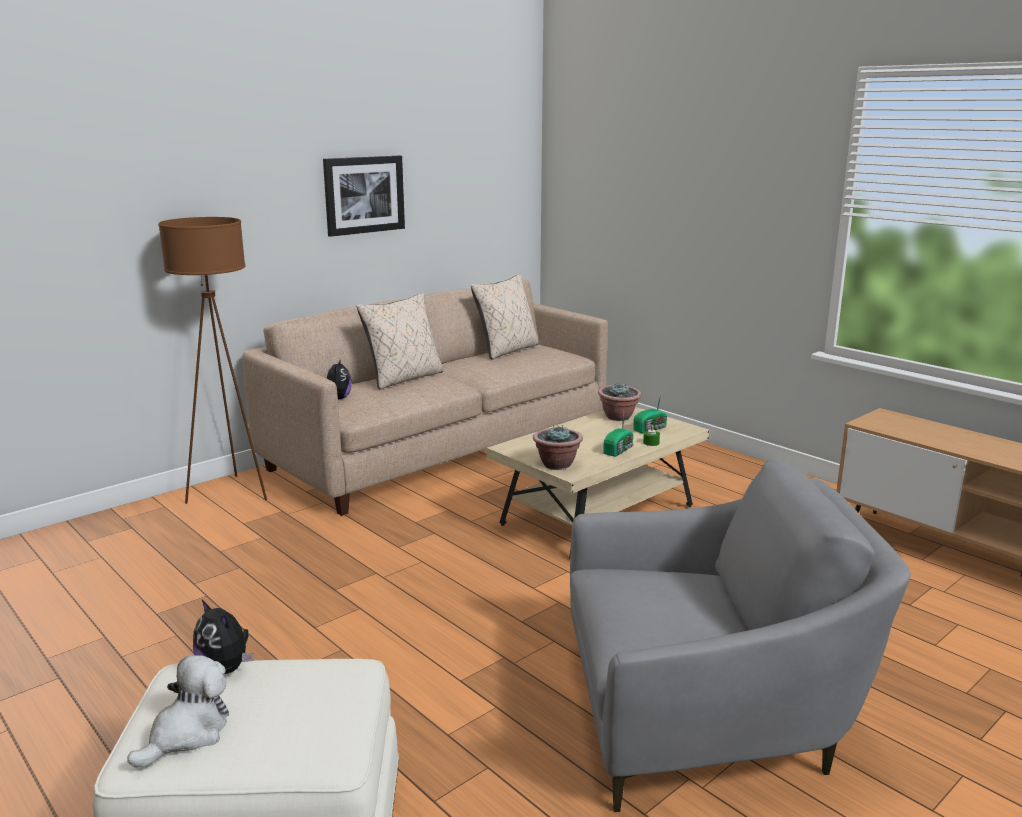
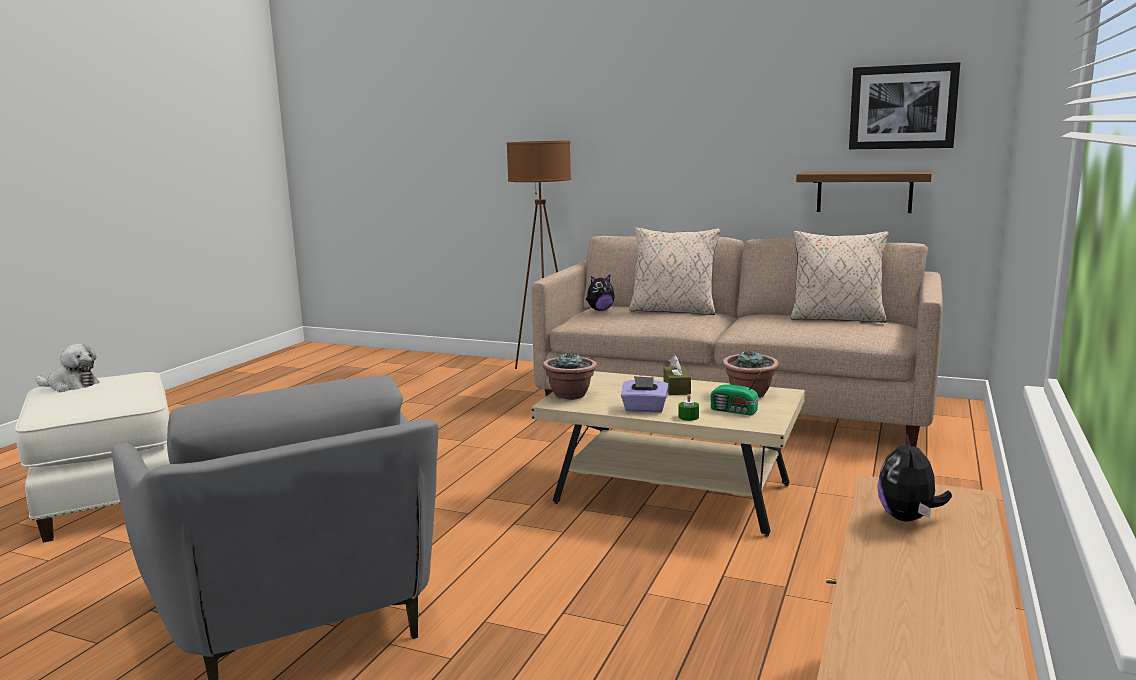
camera: 65 degrees right, 5 degrees down
(226, 668) = (142, 378): plush toy -> plush toy (908, 518)
(364, 195) = (729, 129): picture -> picture (902, 107)
(465, 242) = (864, 191): none -> shelf
(580, 431) = (676, 388): none -> brown tissue box
(619, 450) = (644, 409): radio -> purple tissue box

